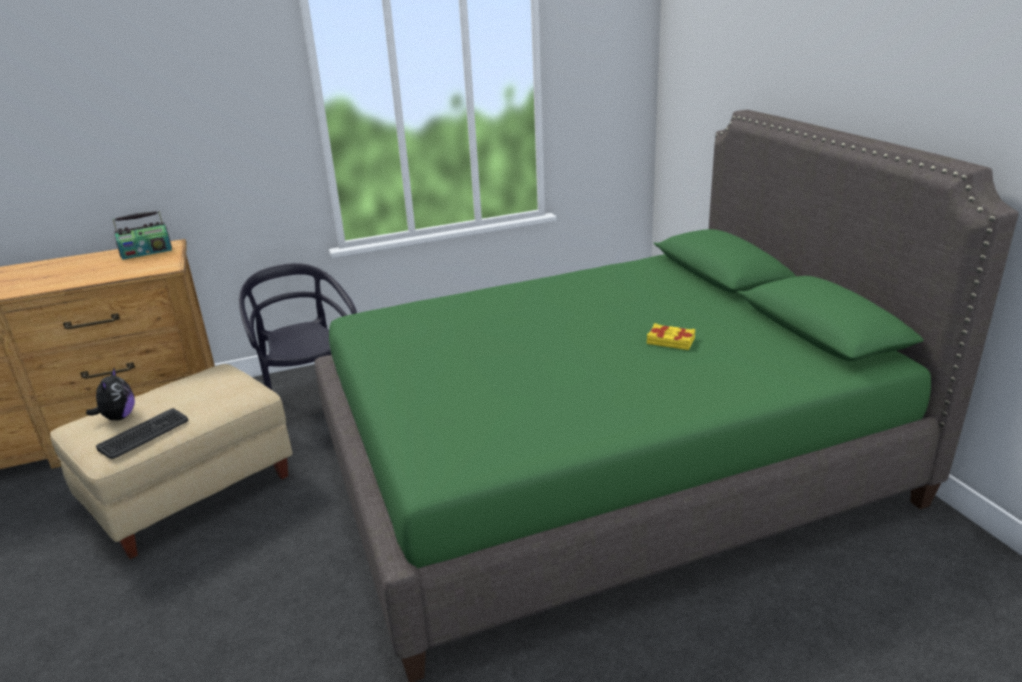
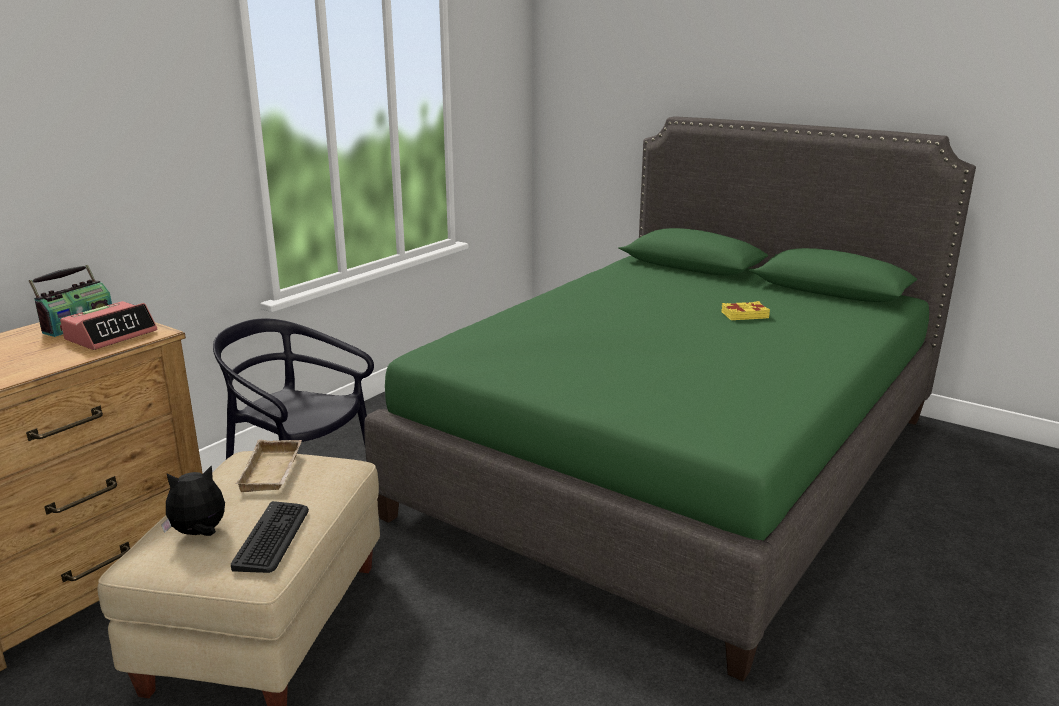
camera: 35 degrees left, 5 degrees down
(118, 417) = (199, 533): plush toy -> plush toy turned 75 degrees counterclockwise
(146, 265) = (111, 335): none -> alarm clock
(209, 386) = (273, 472): none -> beige tray

